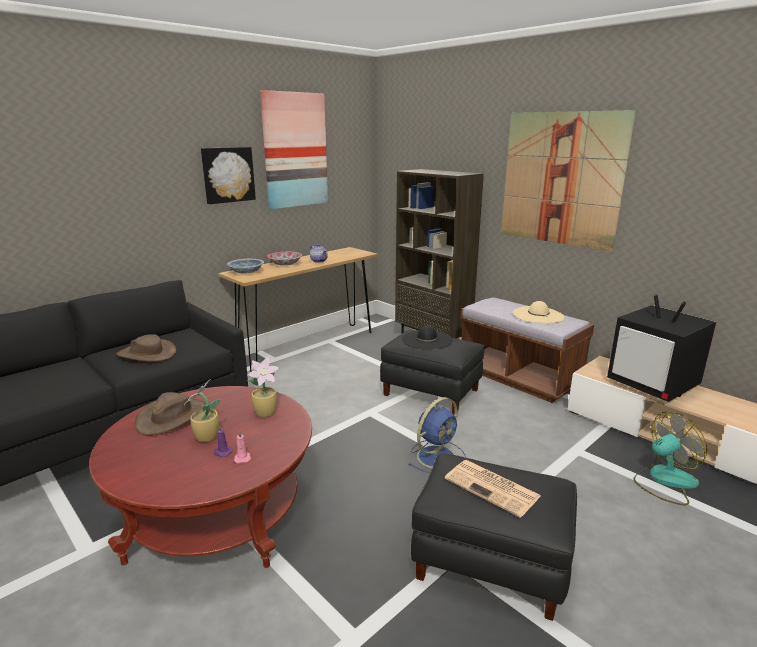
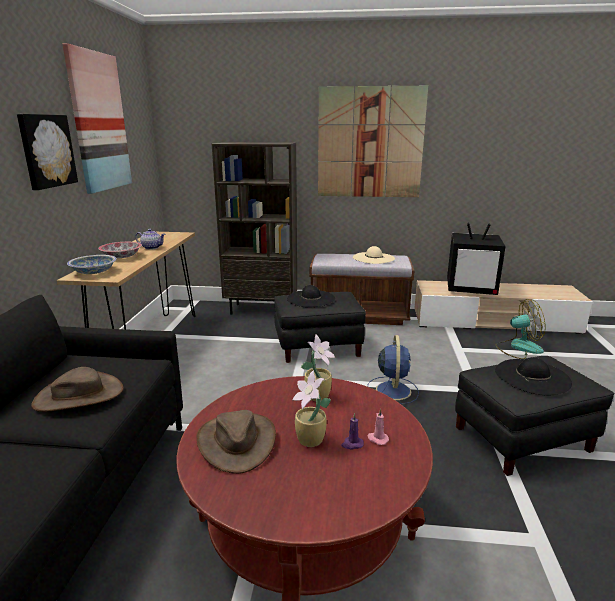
camera: 40 degrees left, 0 degrees up
(493, 488) = (532, 376): newspaper -> black hat
(664, 481) = (518, 347): fan -> fan turned 60 degrees clockwise

